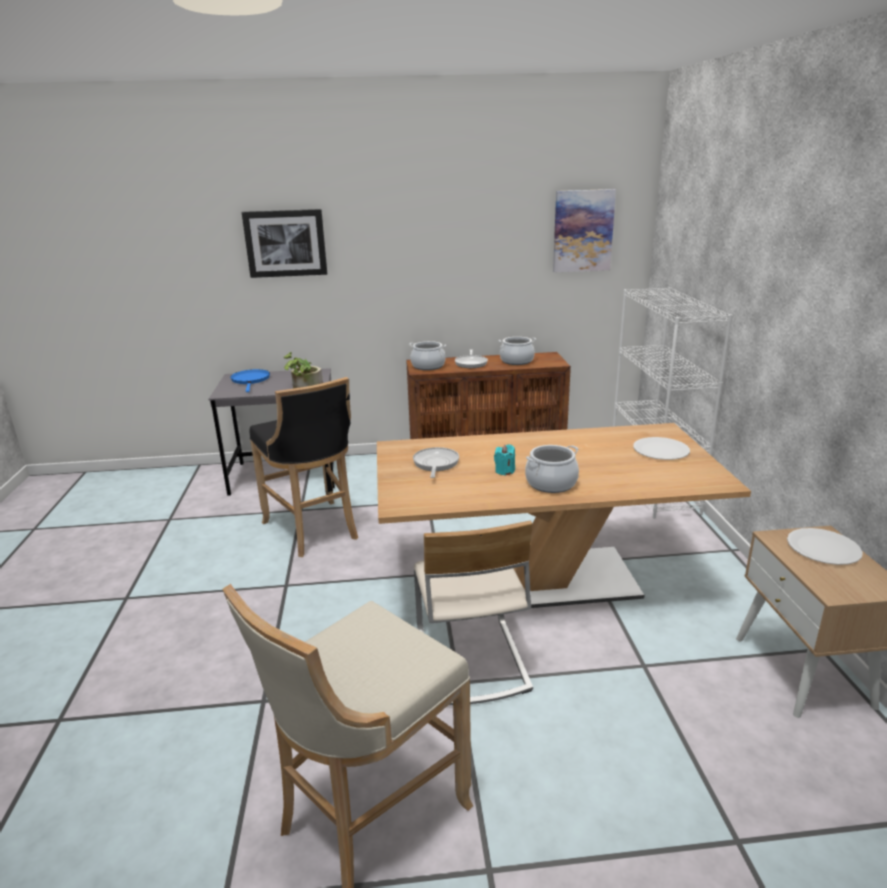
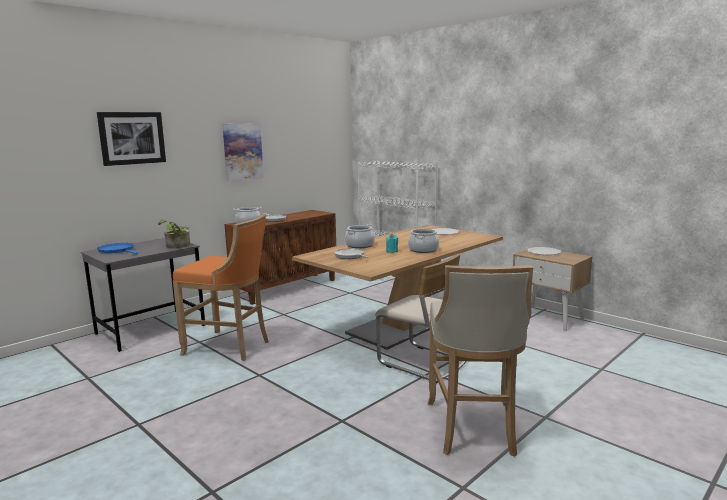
camera: 40 degrees left, 10 degrees down
(314, 531) = (230, 347): black stool -> orange stool
(517, 361) = (300, 215): cooking pot -> cooking pot (360, 245)
(583, 231) = (318, 131): picture -> picture (242, 151)

